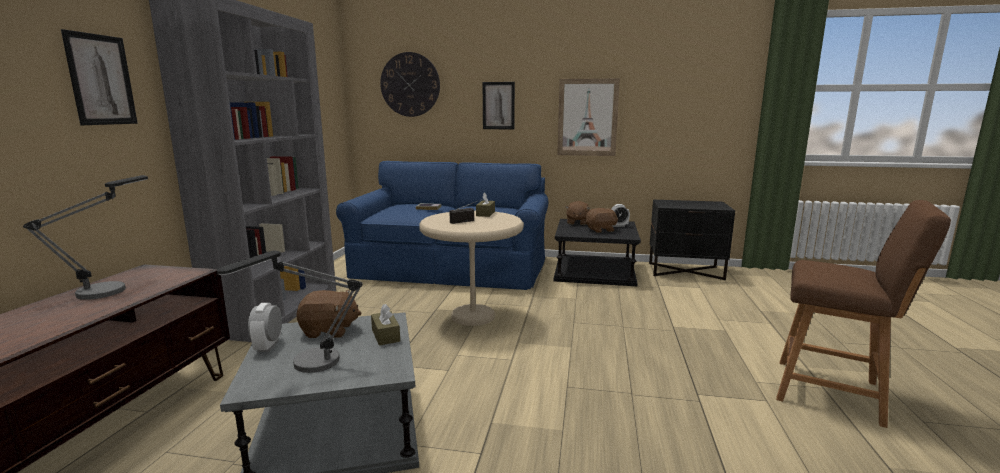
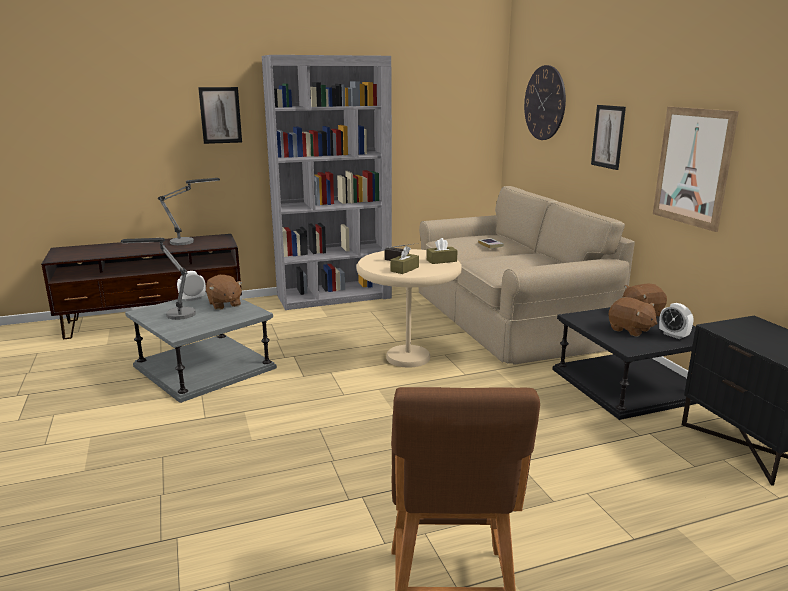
camera: 60 degrees right, 5 degrees up
(385, 335) = (229, 319): brown tissue box -> brown tissue box (404, 269)
(451, 267) = (508, 317): blue sofa -> beige sofa

